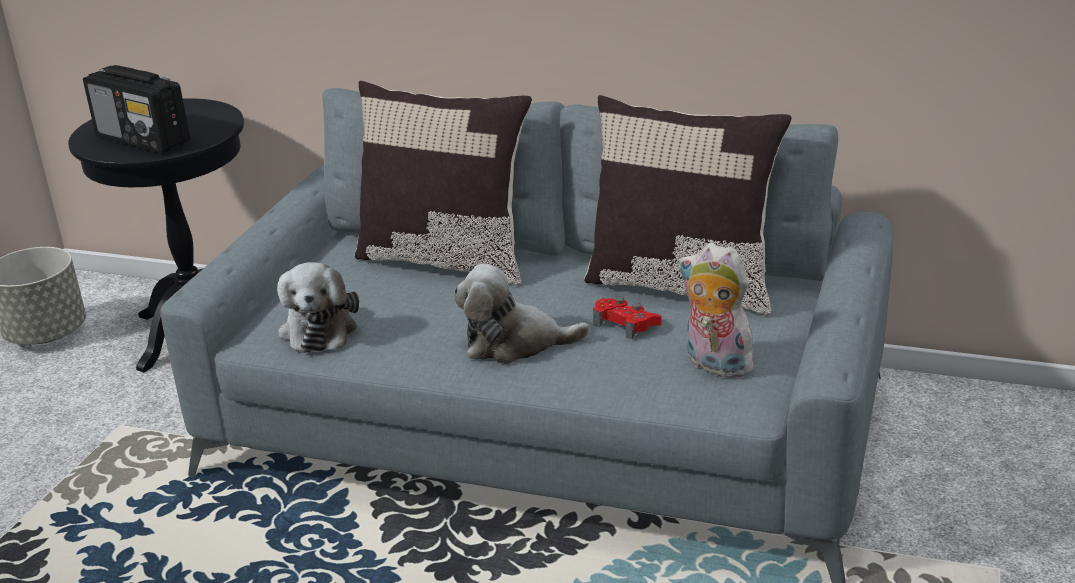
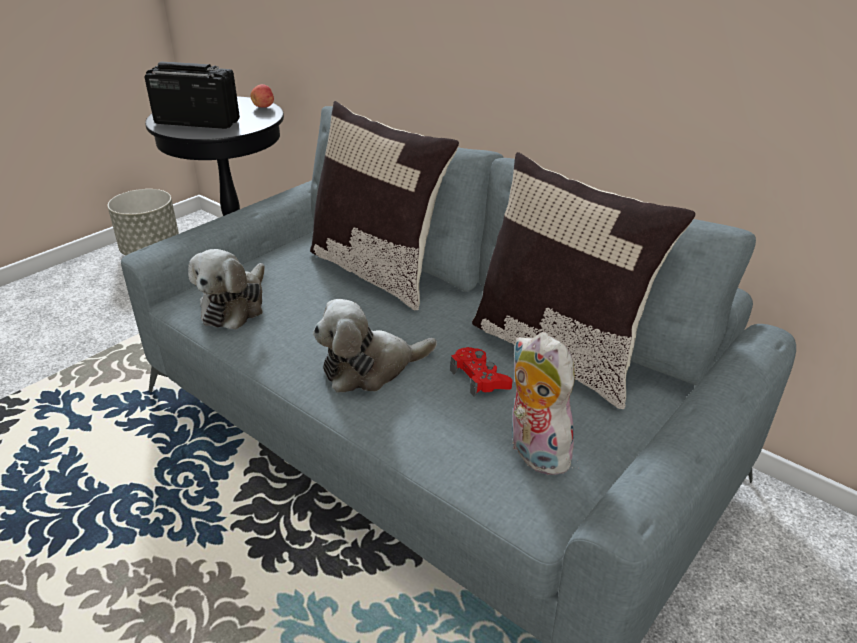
camera: 20 degrees right, 5 degrees up
(143, 140) = (196, 122): radio -> radio turned 135 degrees clockwise
(206, 106) = (263, 107): none -> apple
(514, 344) = (370, 368): plush toy -> plush toy turned 45 degrees counterclockwise

